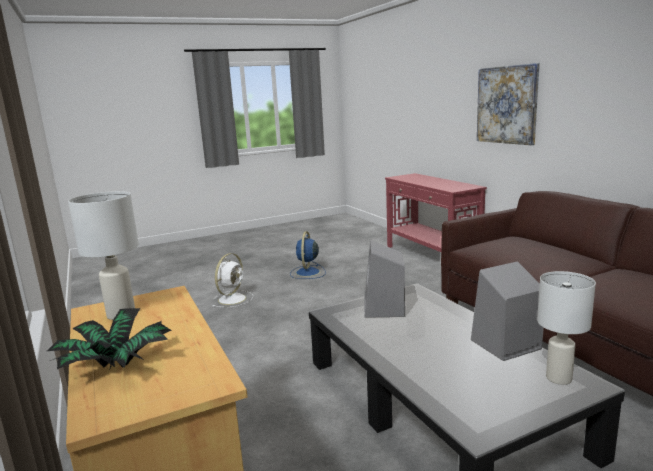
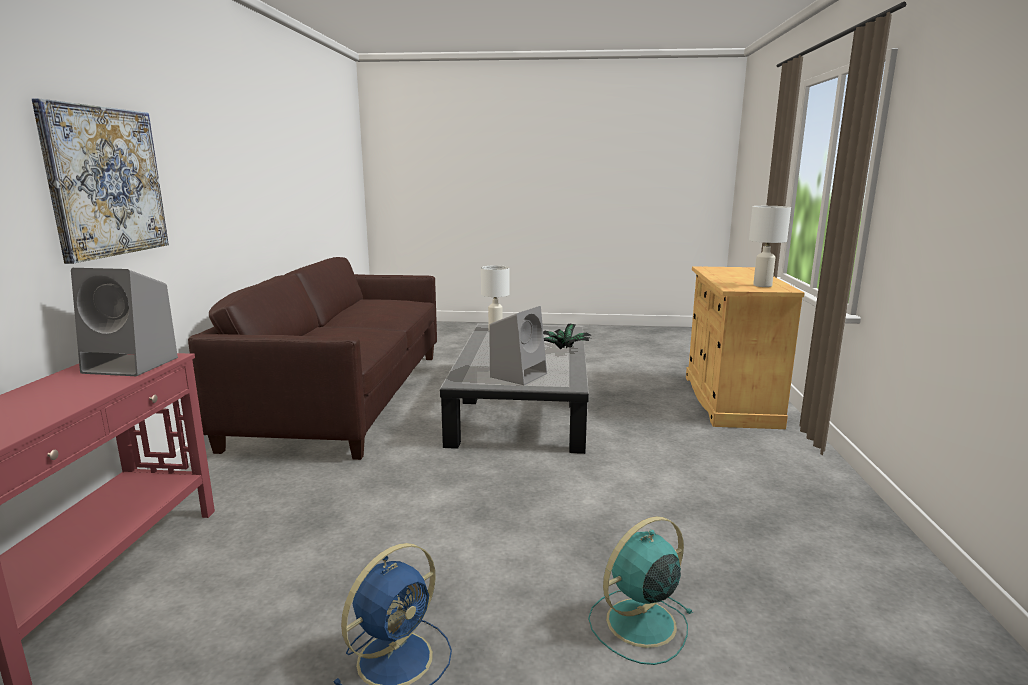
camera: 150 degrees left, 0 degrees up
(115, 366) = (750, 274): potted plant -> potted plant (565, 350)
(233, 298) = (638, 624): white fan -> turquoise fan
(504, 345) = (487, 342): grey speaker -> grey speaker (133, 365)

